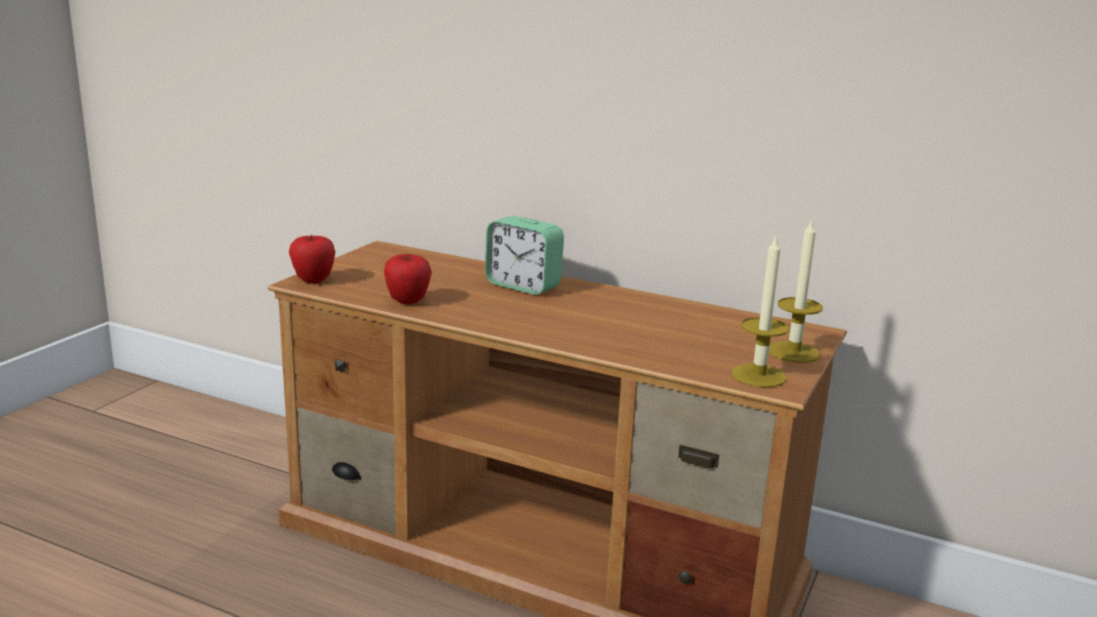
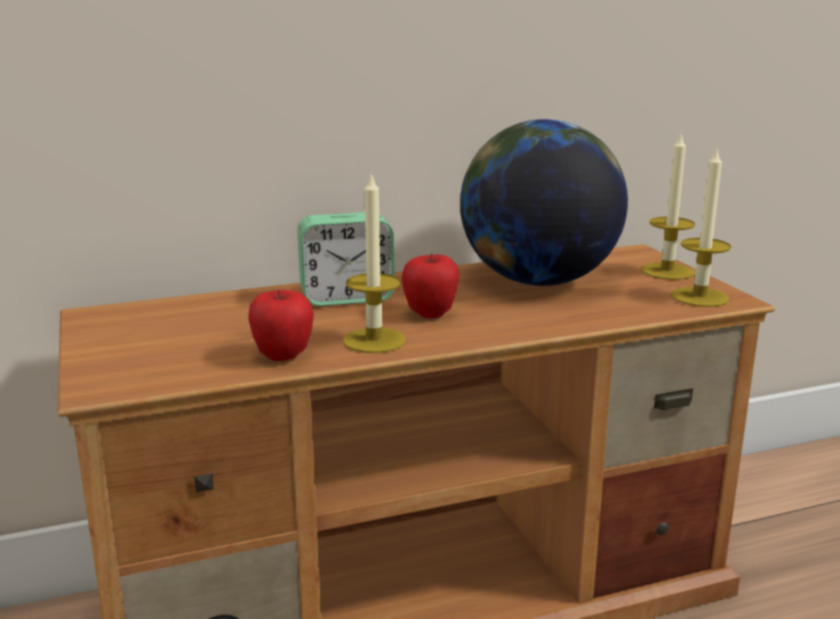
camera: 45 degrees left, 0 degrees up
(313, 280) = (108, 380): apple -> apple (430, 314)
(472, 313) = (374, 340): none -> candle
(671, 321) = (538, 281): none -> globe

